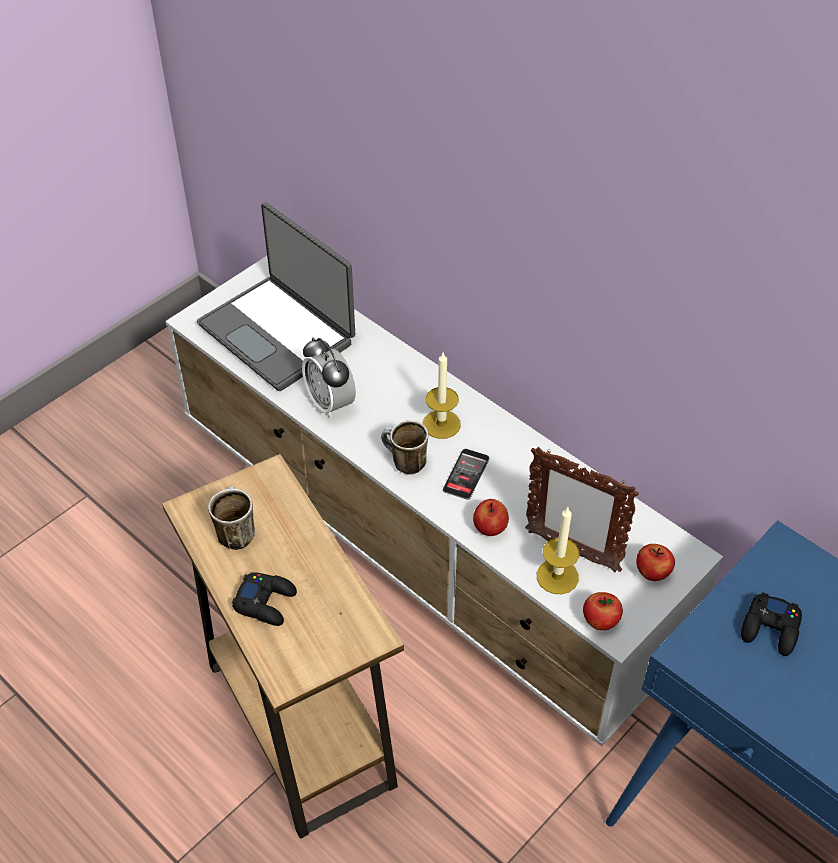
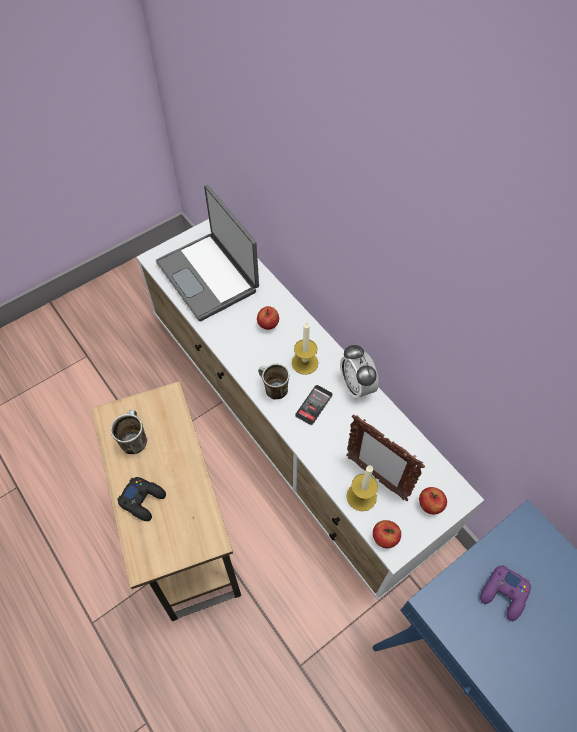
camera: 10 degrees right, 10 degrees up
(330, 403) = (232, 335): alarm clock -> alarm clock (356, 386)
(490, 529) = (321, 450): apple -> apple (268, 325)
(770, 629) = (504, 594): black game controller -> purple game controller

